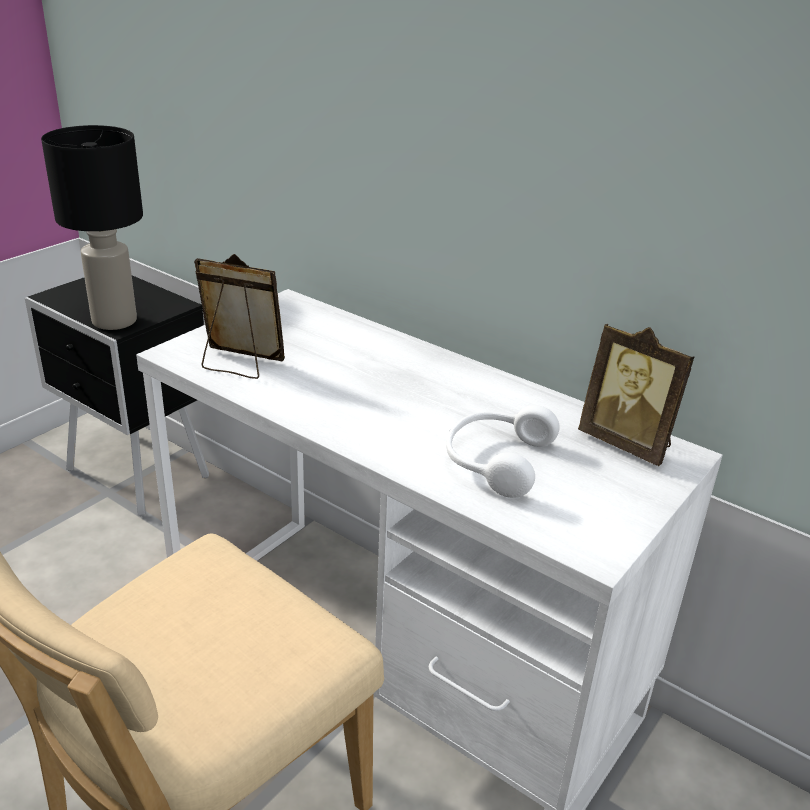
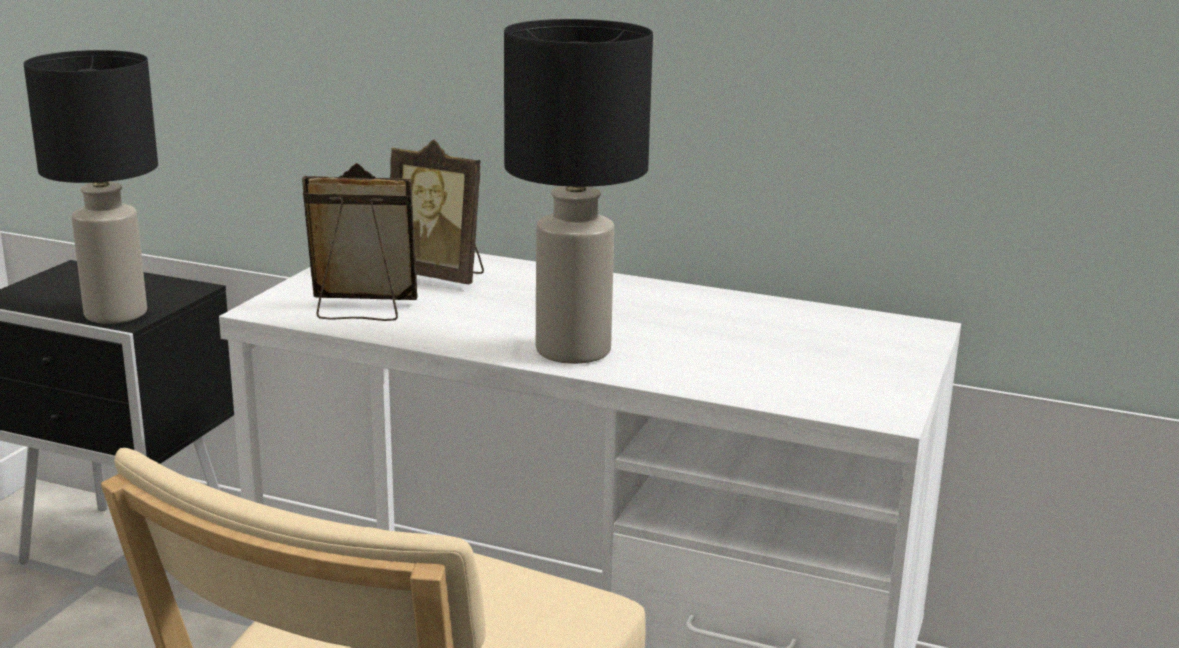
camera: 15 degrees left, 10 degrees down
(375, 433) = (575, 351): none -> black table lamp
(495, 461) = (727, 357): white headphones -> none
(627, 443) = (858, 325): picture frame -> picture frame (439, 275)

